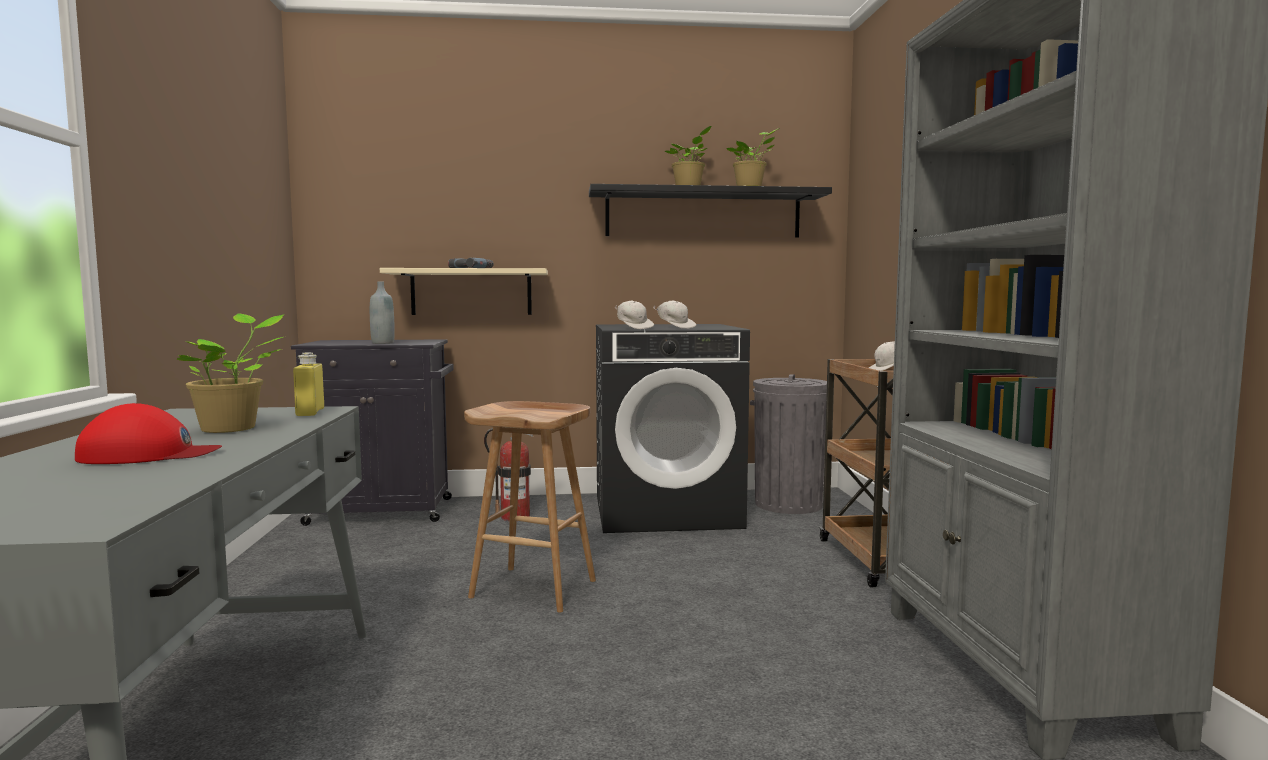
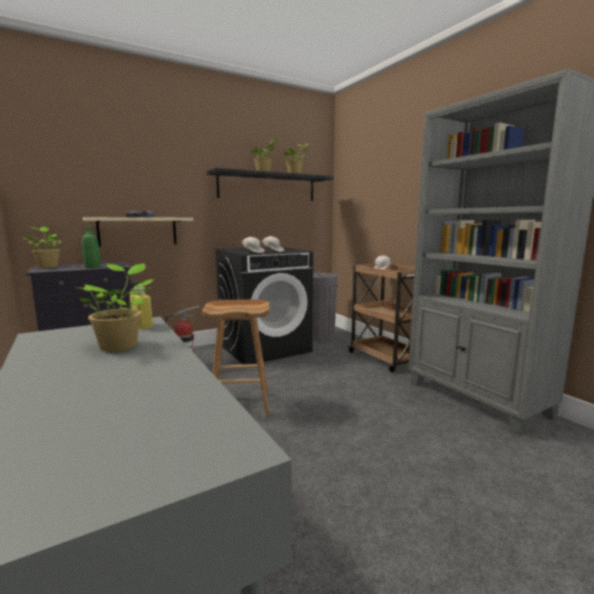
camera: 25 degrees left, 5 degrees up
(148, 455) = (118, 378): red cap -> none
(334, 341) = (48, 266): none -> potted plant
(383, 343) = (92, 267): grey bottle -> green bottle

